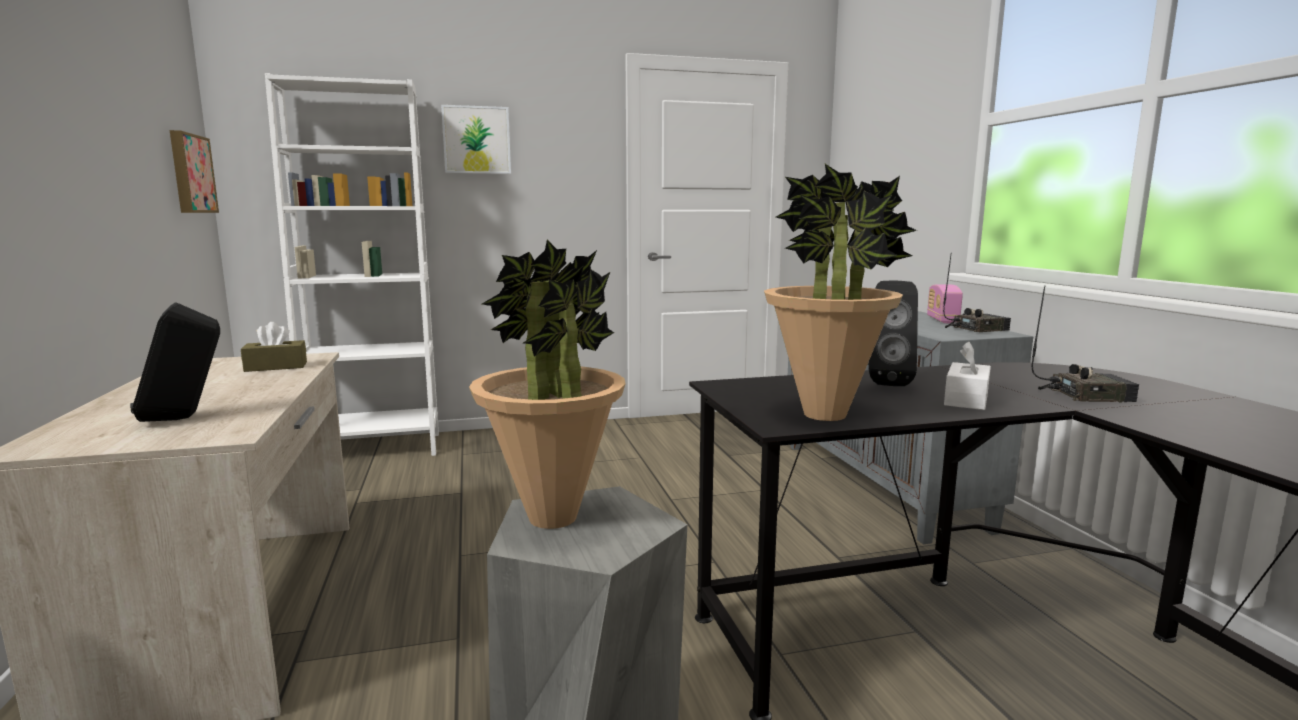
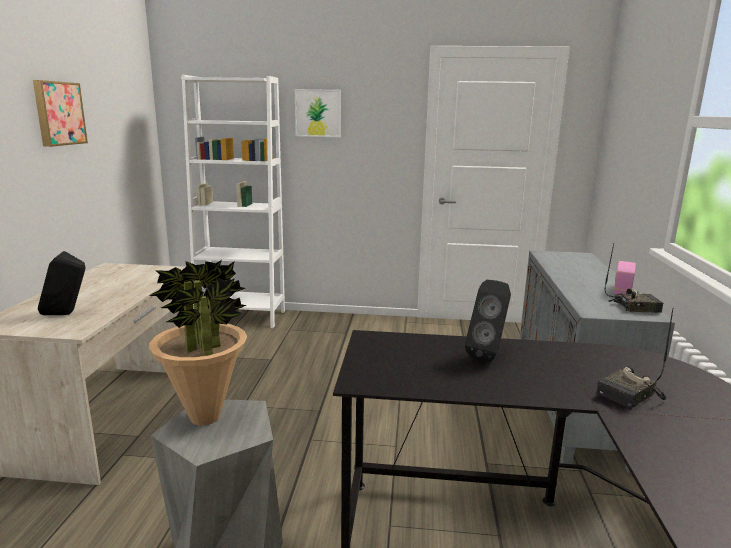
camera: 20 degrees right, 5 degrees up
(190, 174) = (139, 139): picture -> picture (58, 113)
(276, 367) = (146, 276): brown tissue box -> none
(825, 414) = (400, 379): potted plant -> none
(966, 399) = (524, 382): white tissue box -> none
(1085, 395) = (631, 396): radio -> radio turned 120 degrees clockwise

